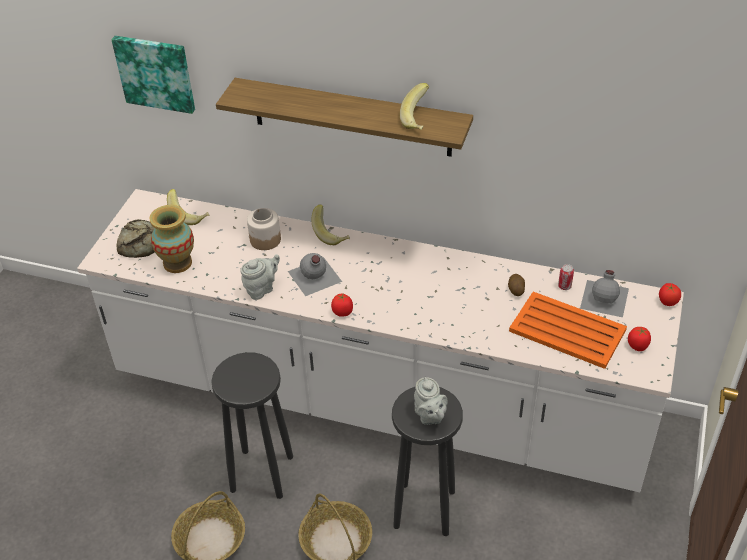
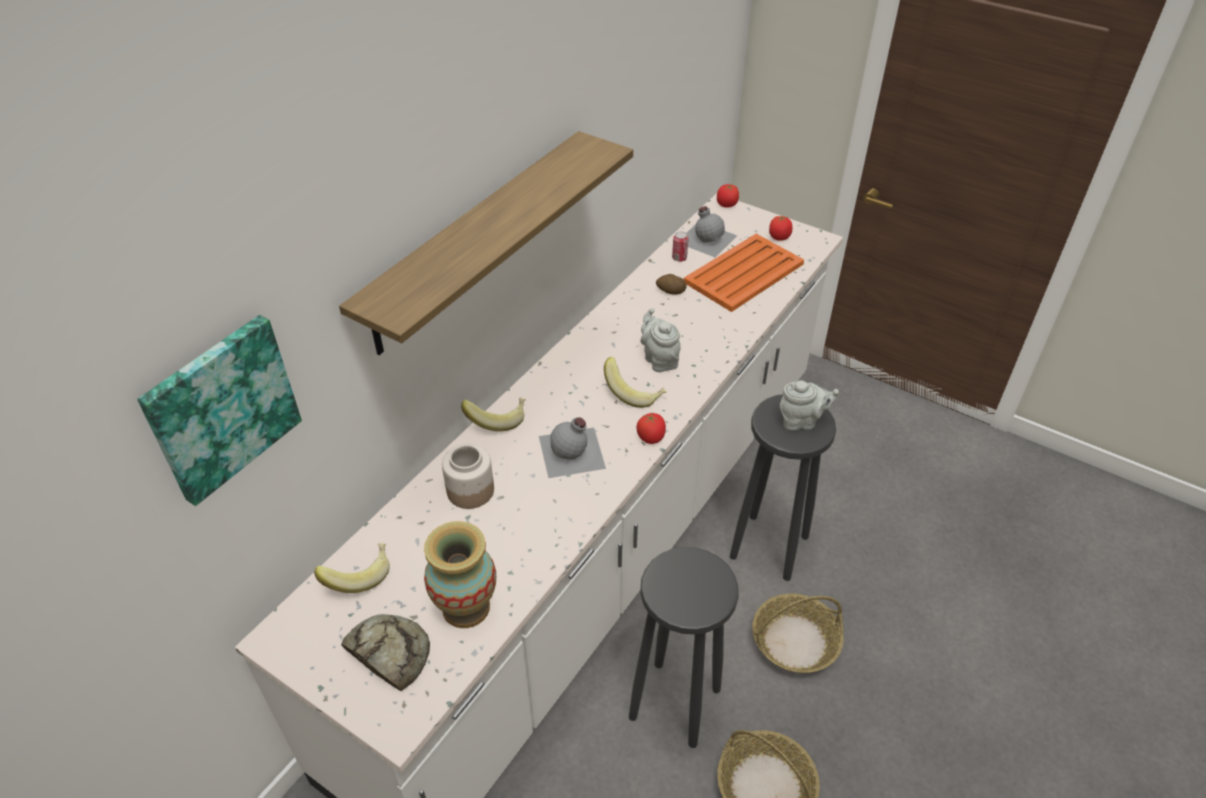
camera: 75 degrees left, 0 degrees up
(262, 289) = (572, 512): grey teapot -> grey teapot (659, 359)
(419, 119) = (565, 167): banana -> banana (634, 393)

